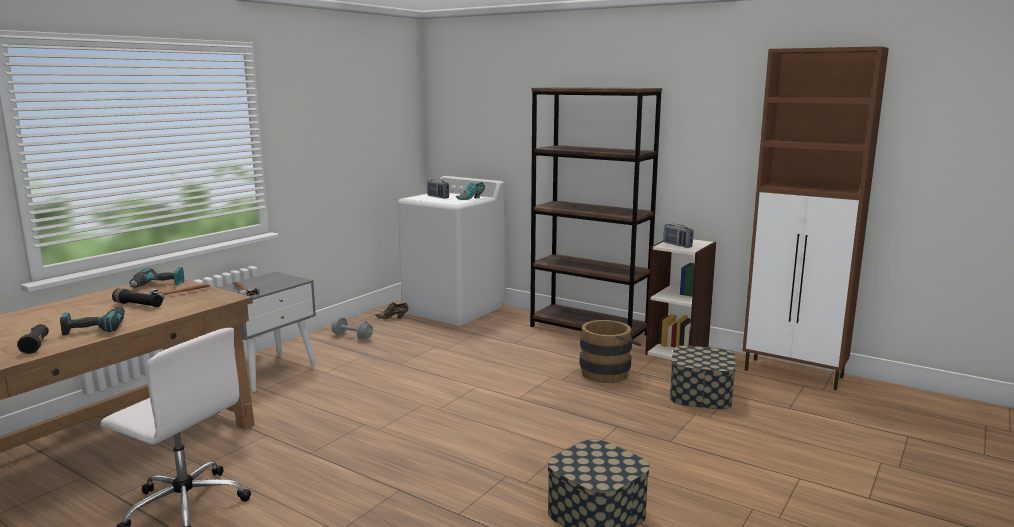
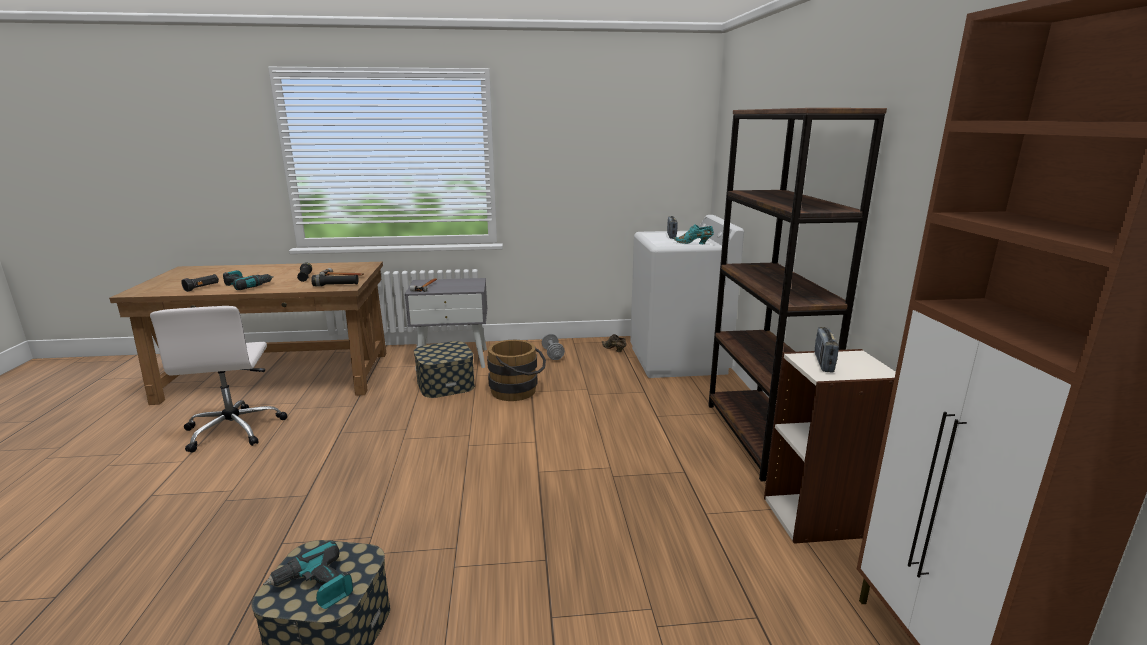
camera: 50 degrees right, 5 degrees up
(158, 285) = (354, 267): power drill -> power drill (315, 587)
(211, 300) = (336, 285): none -> black flashlight
(608, 372) = (673, 495): brown bucket -> brown bucket (518, 391)
(700, 394) = (715, 590): storage box -> storage box (445, 384)

